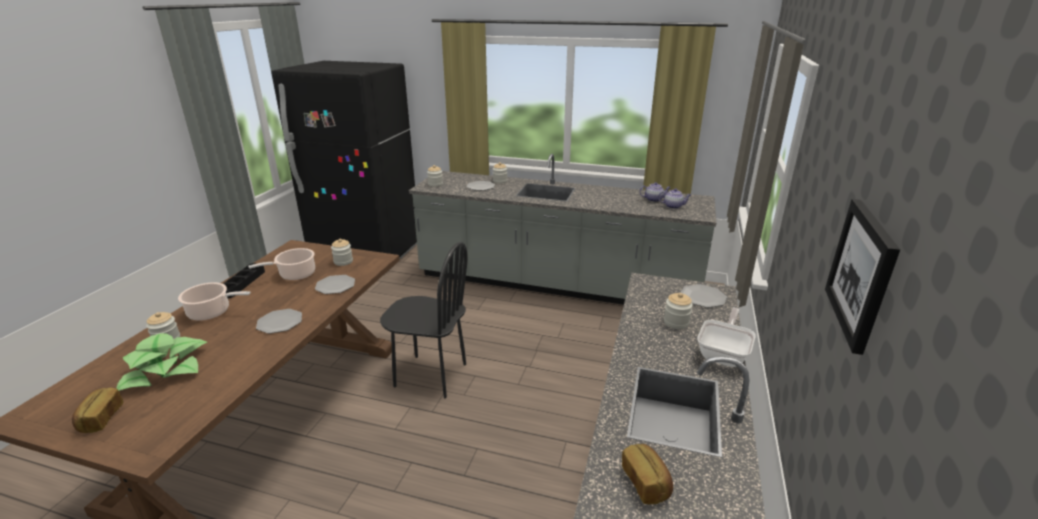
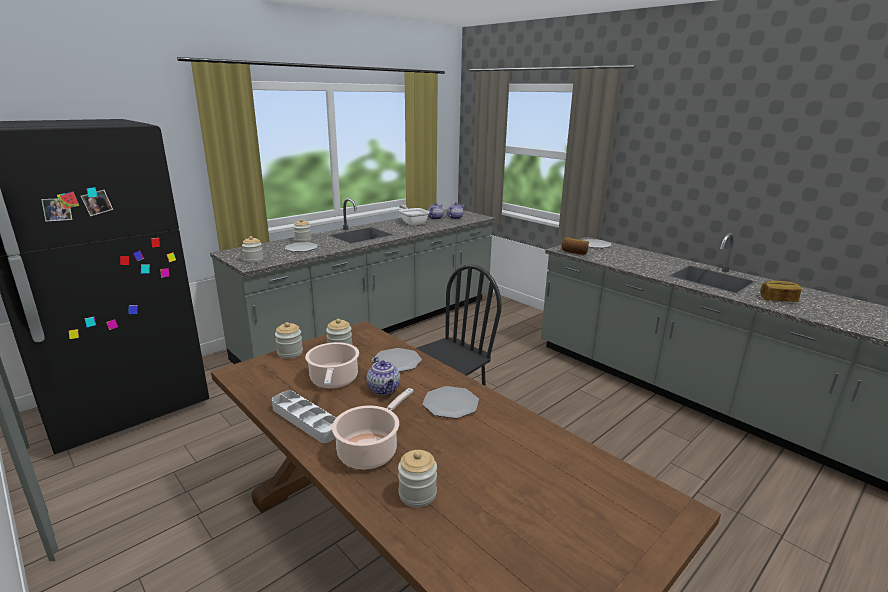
camera: 60 degrees left, 5 degrees down
(100, 419) = (594, 557): bread -> bread (574, 252)
(166, 370) = (502, 496): potted plant -> none
(242, 283) = (306, 420): black tray -> white tray
(290, 294) = (384, 389): none -> teapot
(676, 322) = (621, 256): jar -> jar (290, 353)
(724, 354) = (662, 257): frying pan -> frying pan (412, 223)
(862, 273) = (787, 157): picture -> none

